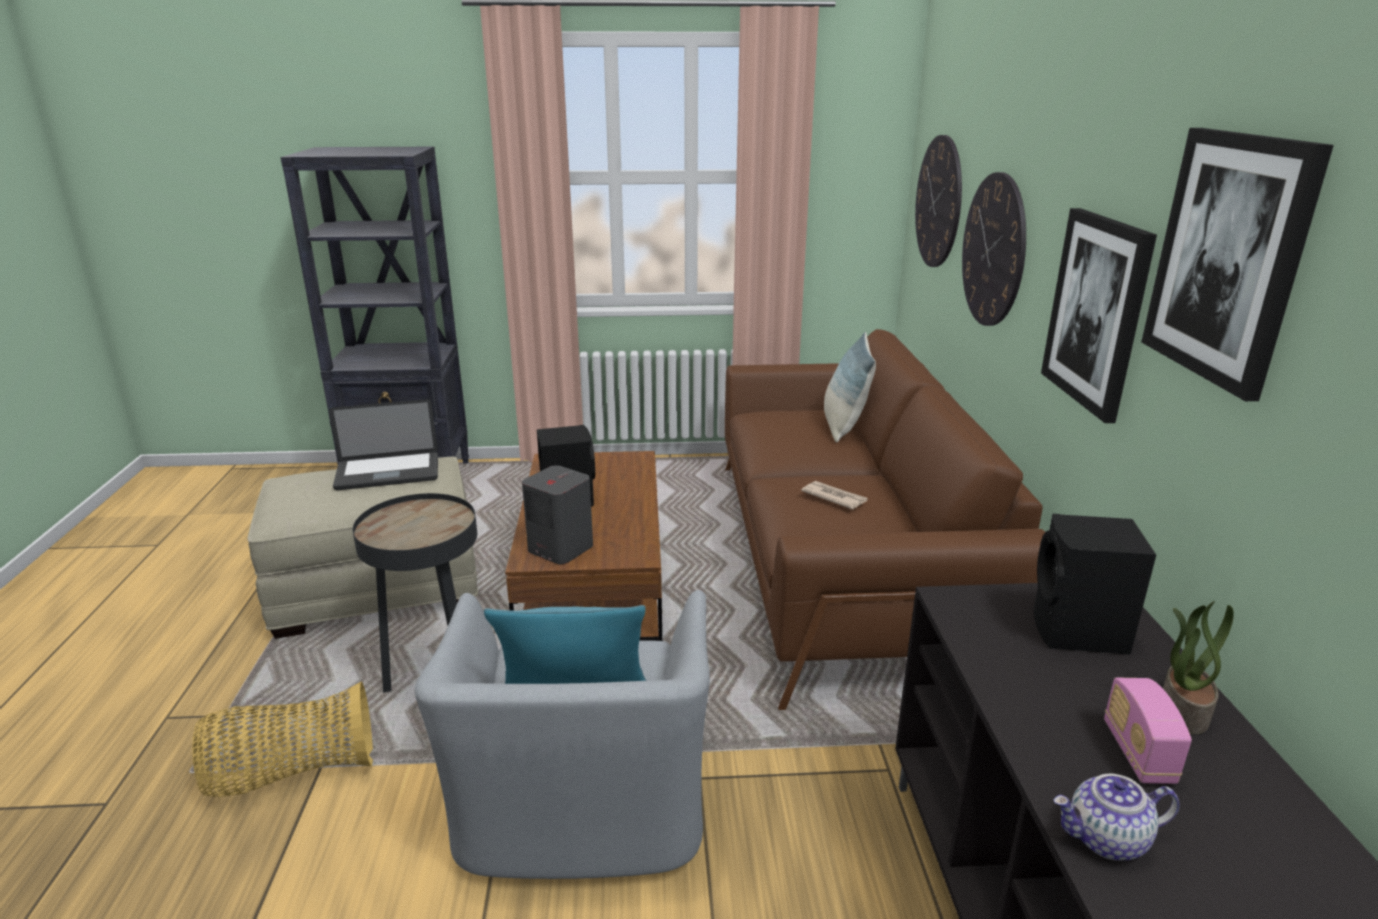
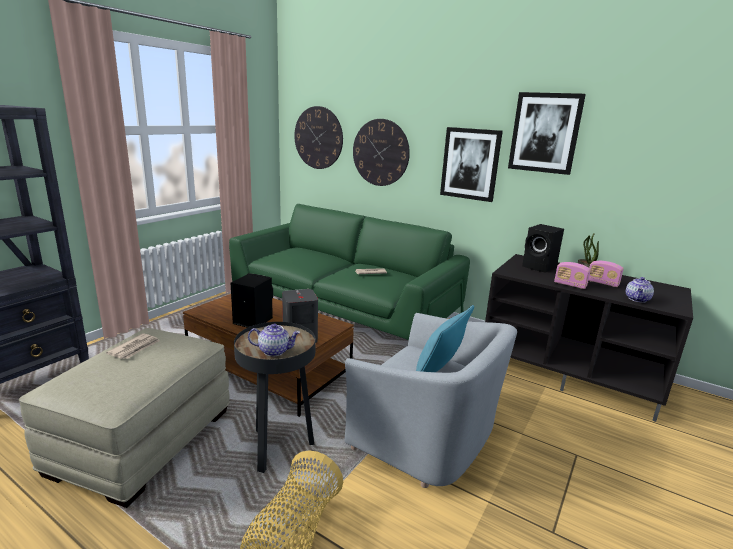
camera: 55 degrees left, 5 degrees down
(388, 473) = (135, 348): laptop -> newspaper
(392, 534) = (274, 351): none -> teapot
(844, 426) = (313, 251): pillow -> none
(844, 560) = (344, 312): brown sofa -> green sofa
(1020, 702) = (570, 285): none -> radio

